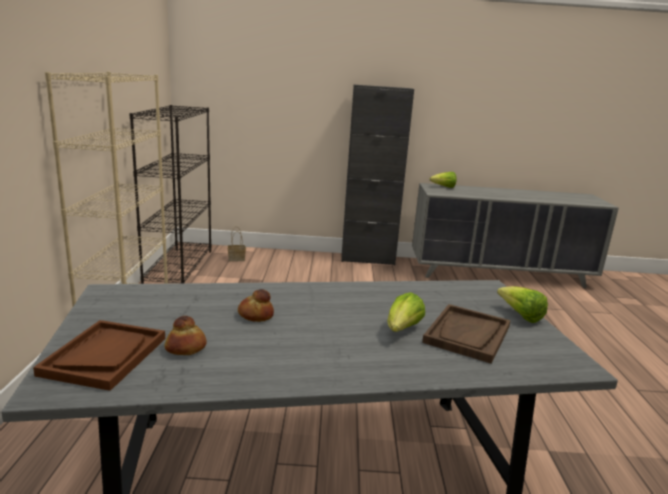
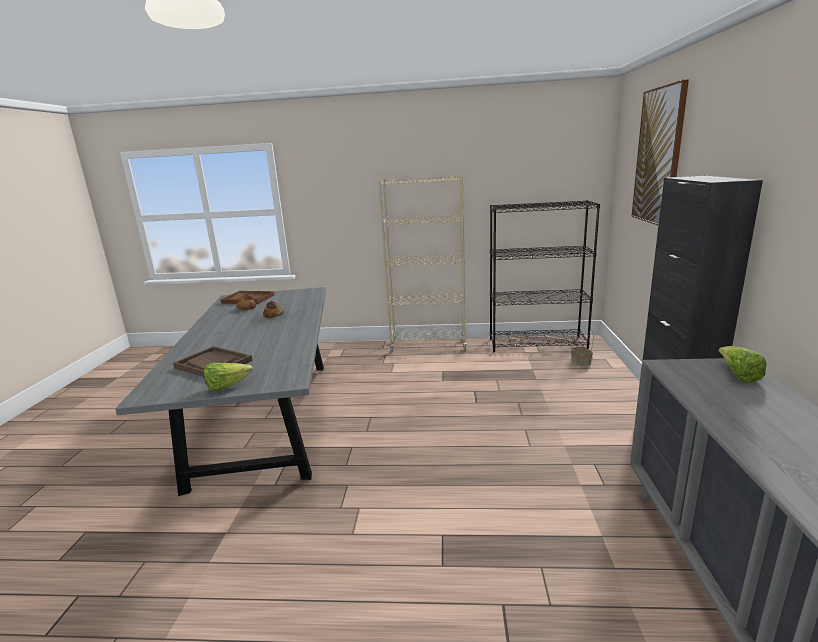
camera: 95 degrees right, 0 degrees up
(276, 67) = (659, 156): none -> picture
(402, 330) = (233, 346): lettuce -> none

